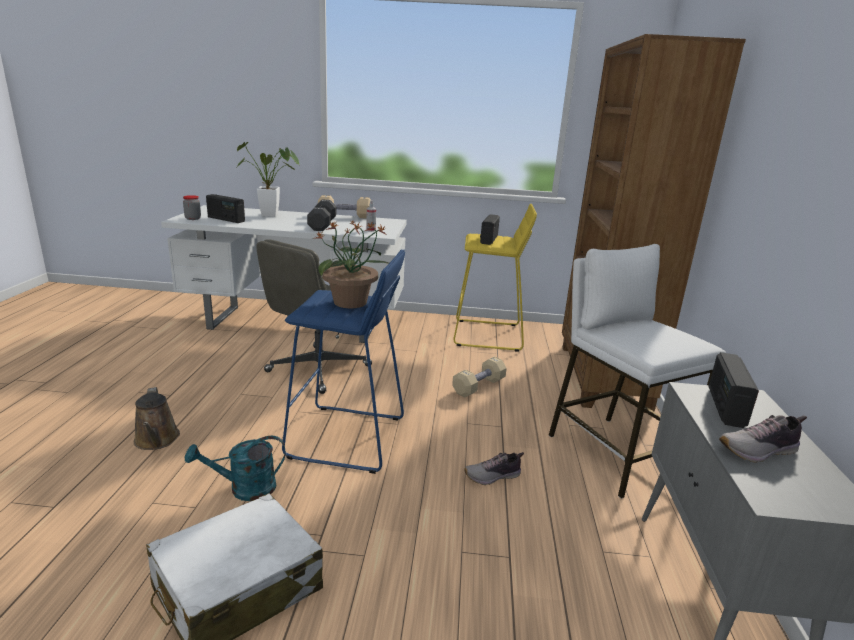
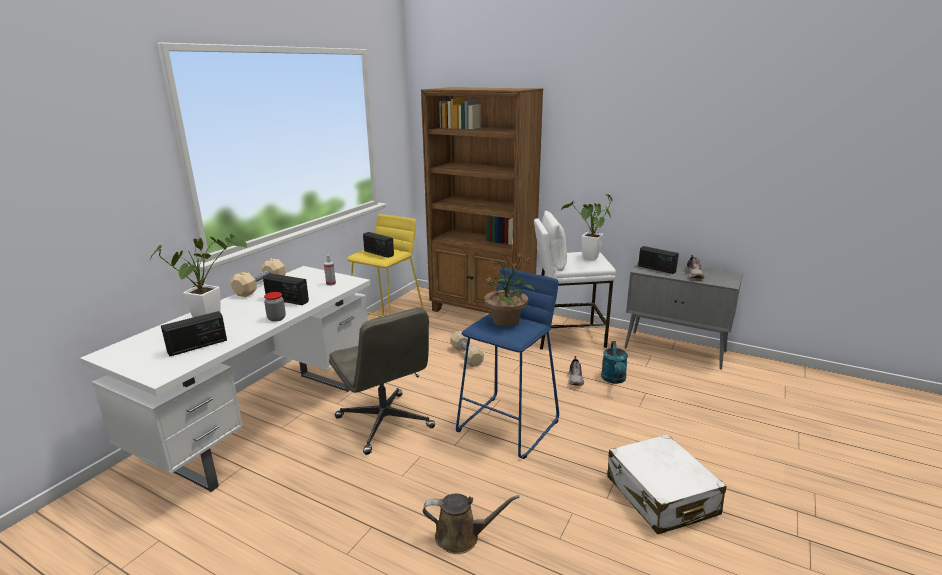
camera: 65 degrees left, 0 degrees up
(193, 218) = (166, 366): jar -> jar (276, 318)
(244, 489) = (557, 484): turquoise watering can -> turquoise watering can (614, 379)
(322, 225) = (287, 300): black dumbbell -> radio
(656, 340) = (589, 259): none -> potted plant

